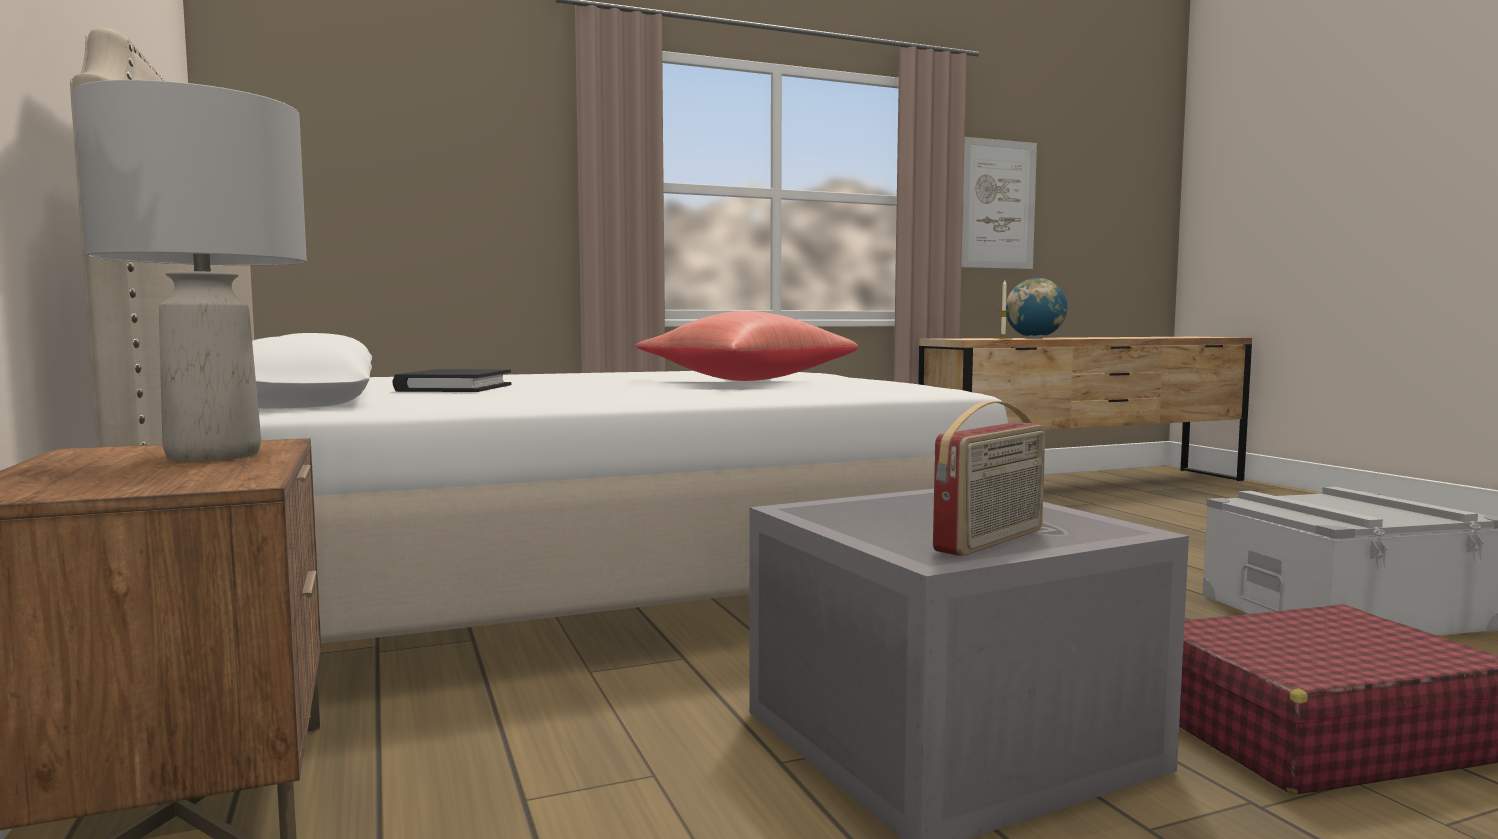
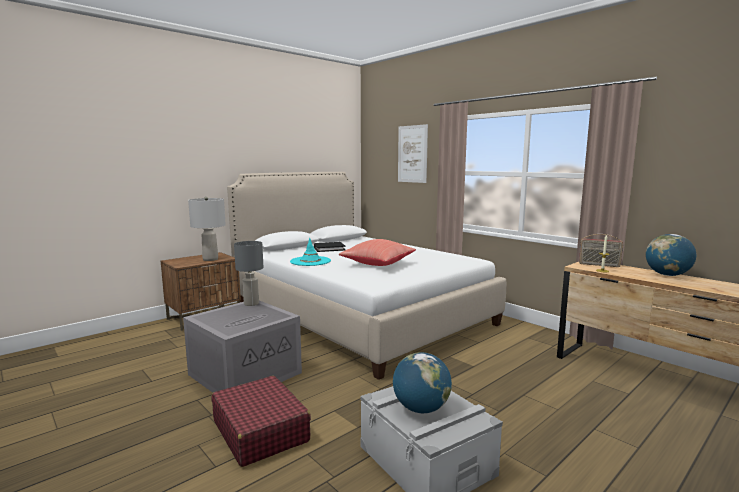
camera: 70 degrees right, 5 degrees up
(618, 395) = (310, 261): none -> turquoise hat
(817, 509) = (251, 304): none -> grey table lamp
(992, 541) = (215, 320): radio -> radio (599, 265)
(998, 204) = (684, 177): picture -> picture (412, 154)
(1357, 510) = (421, 408): none -> globe

